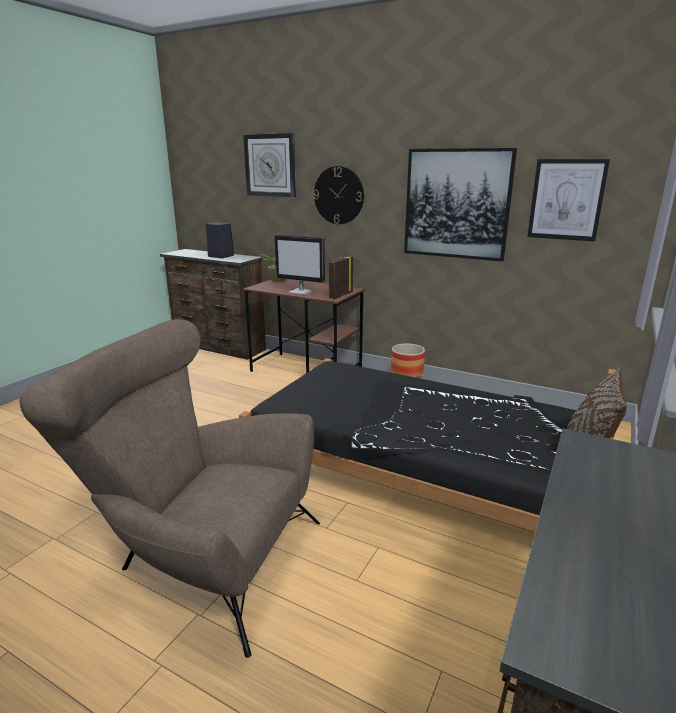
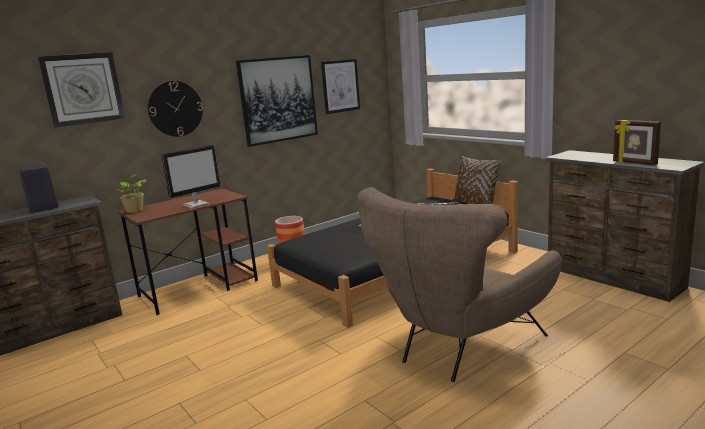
camera: 65 degrees left, 5 degrees down
(340, 295) = (230, 194): picture frame -> picture frame (634, 163)

